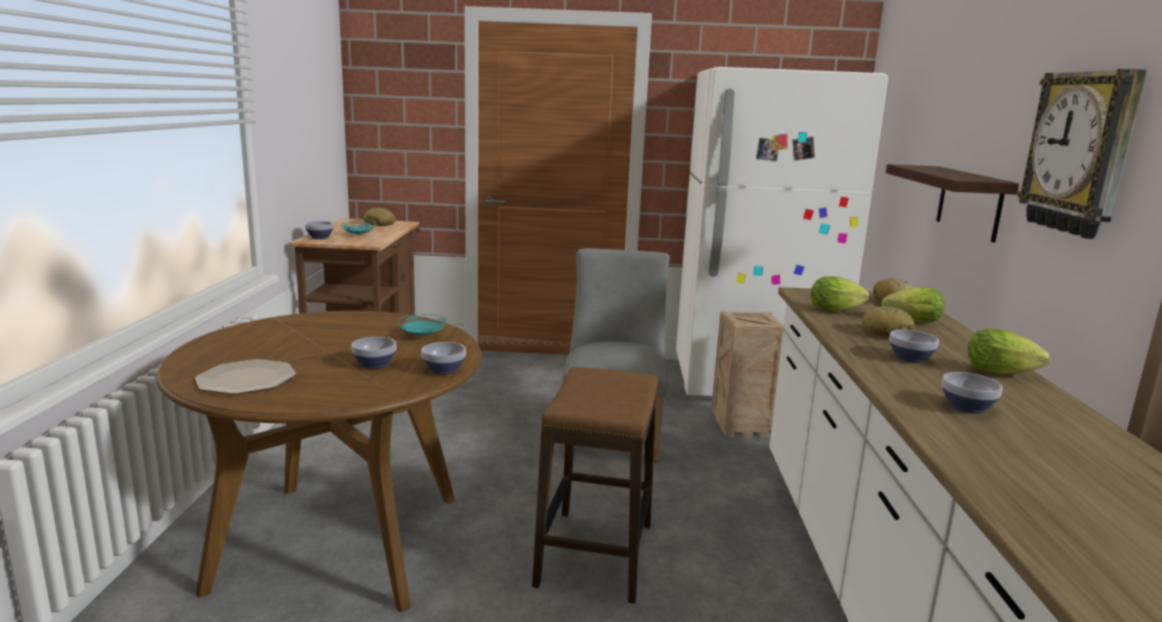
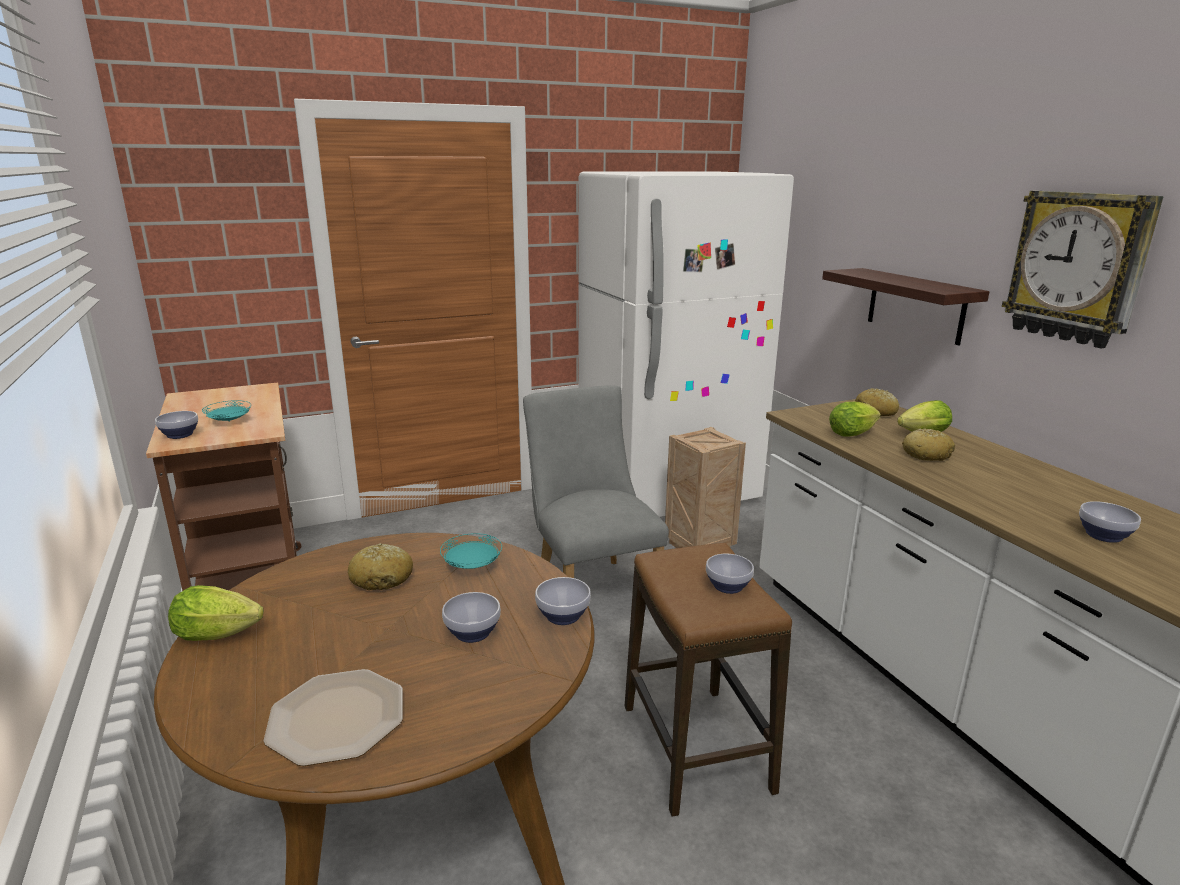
camera: 25 degrees left, 5 degrees up
(379, 224) = (233, 396): bread -> bread (382, 578)
(910, 358) = (985, 483): bowl -> bowl (728, 585)
(1004, 373) = (1065, 483): lettuce -> lettuce (222, 635)

